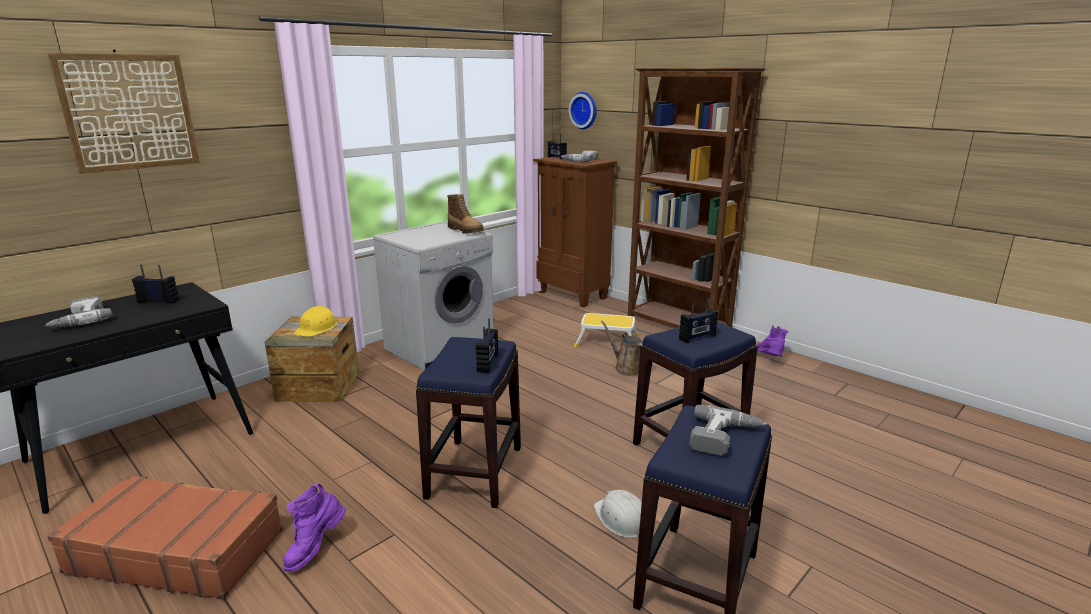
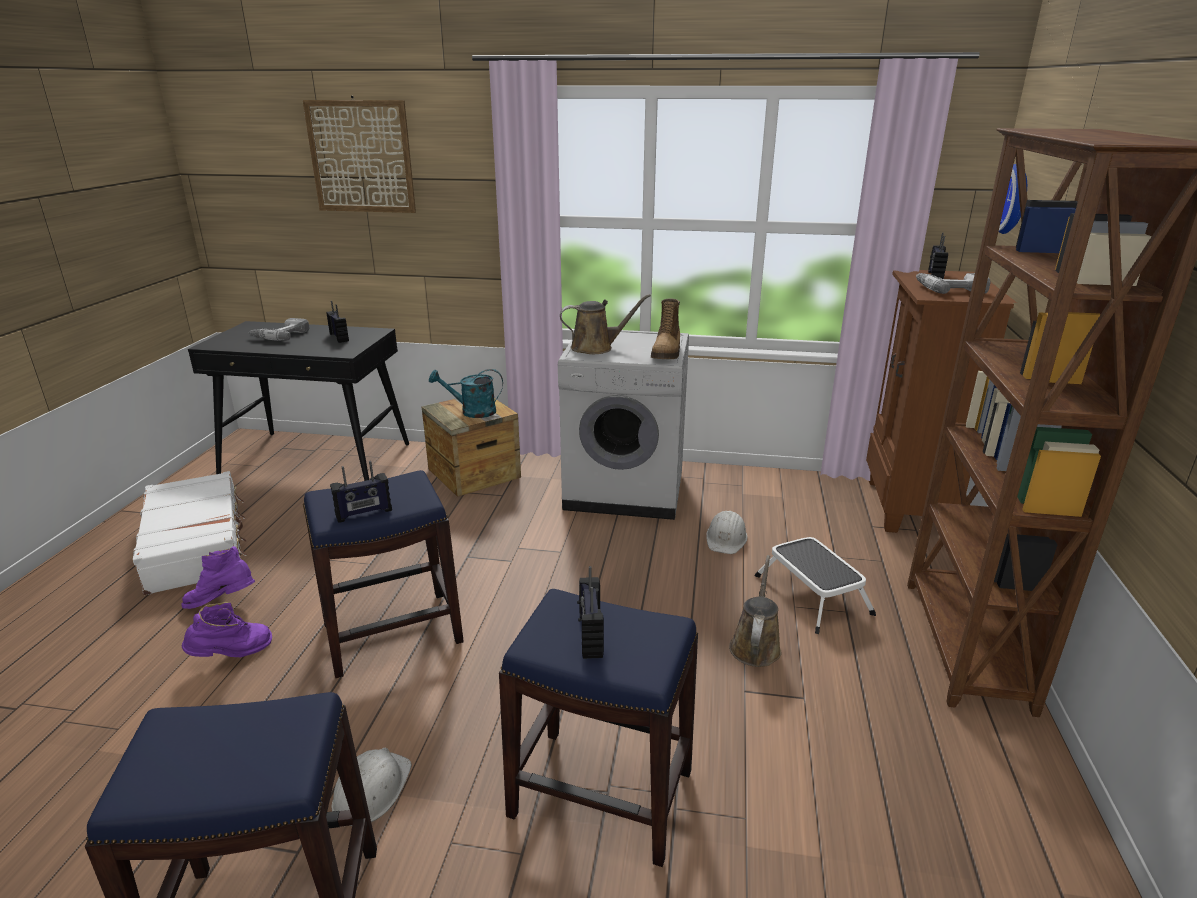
camera: 55 degrees right, 5 degrees up
(177, 550) = (197, 544): brown suitcase -> white suitcase
(317, 328) = (472, 412): yellow hard hat -> turquoise watering can
(420, 239) = (596, 347): none -> brown watering can
(533, 340) = (726, 538): none -> white hard hat
(607, 341) = (813, 594): yellow step ladder -> black step ladder
(697, 337) = (589, 635): radio -> radio turned 60 degrees clockwise
(725, 438) = (235, 758): power drill -> none
(769, 359) = (1019, 805): purple boot -> purple boot (233, 655)

